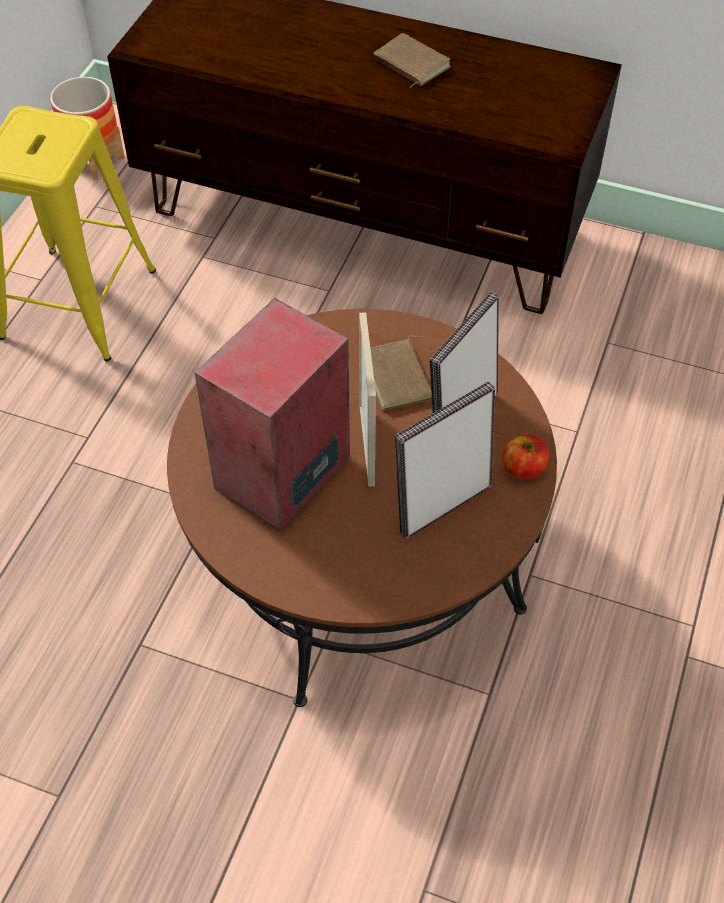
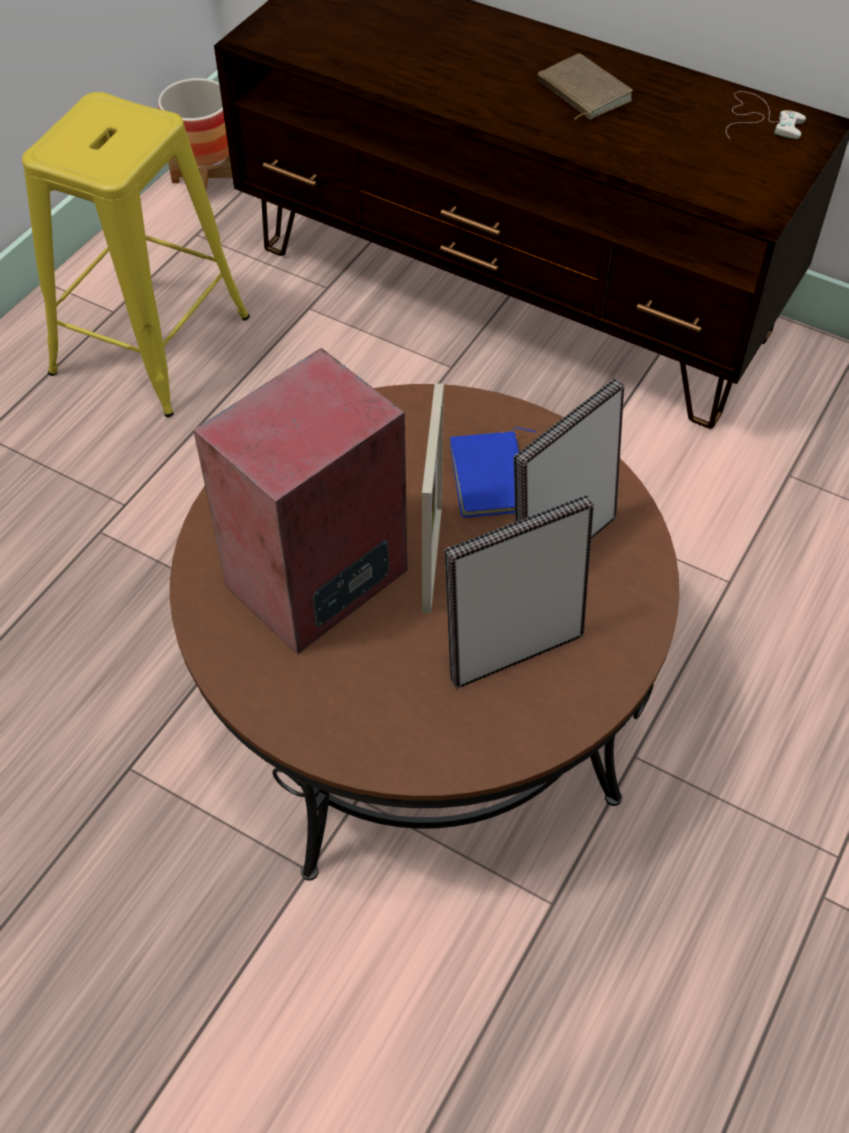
camera: 10 degrees right, 0 degrees up
(399, 377) = (493, 478): brown book -> blue book
(523, 468) = (630, 618): apple -> none
(550, 71) = (760, 119): none -> white game controller

